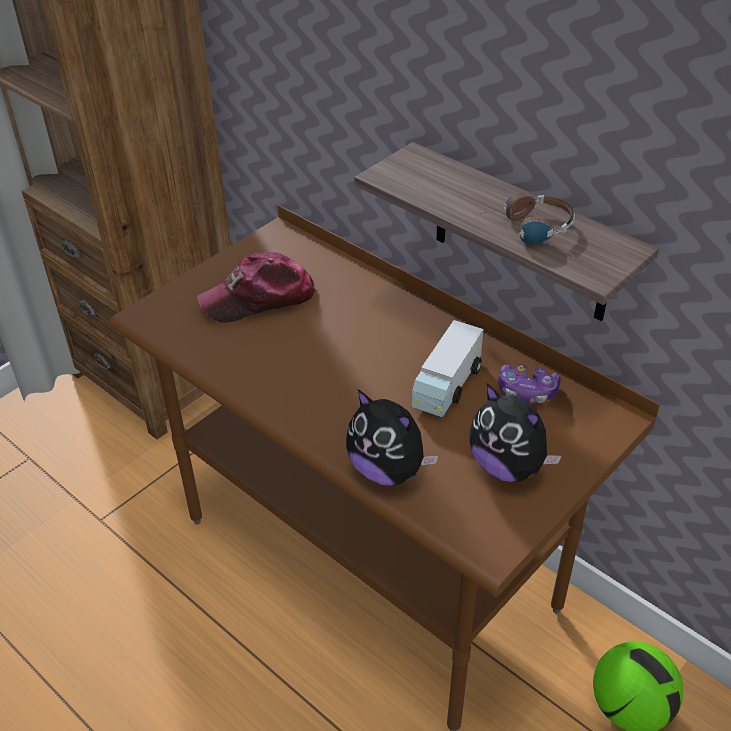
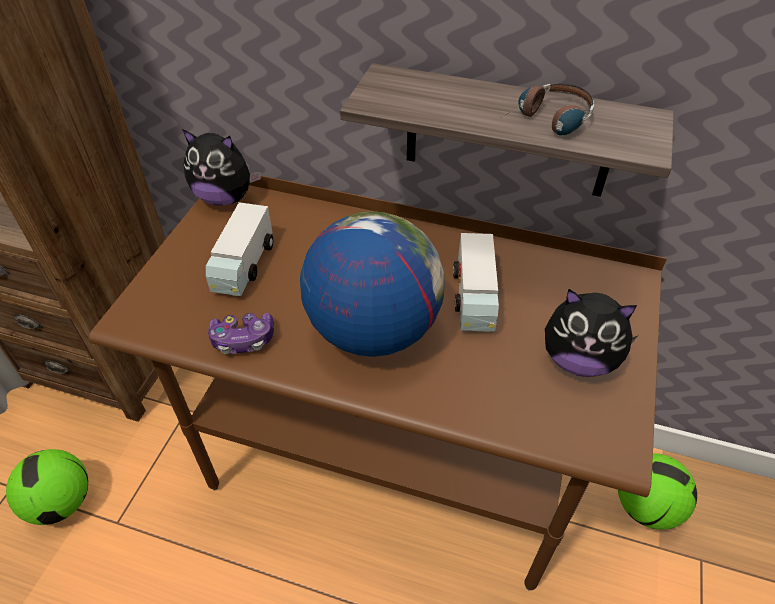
camera: 25 degrees left, 5 degrees up
(63, 485) = (62, 502): none -> football
(259, 299) = (243, 265): cap -> toy truck
(337, 383) = (373, 329): none -> globe
(388, 470) = (476, 404): plush toy -> plush toy (225, 198)
(527, 391) = (546, 281): game controller -> game controller (243, 340)

